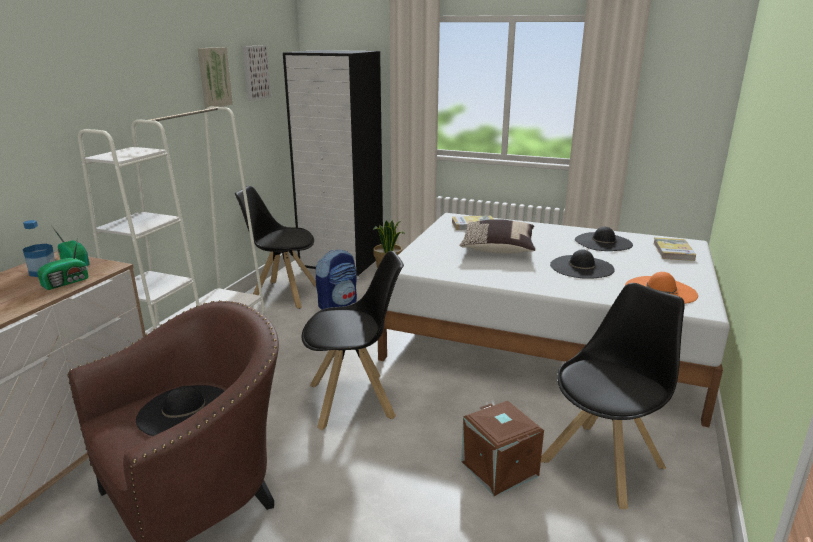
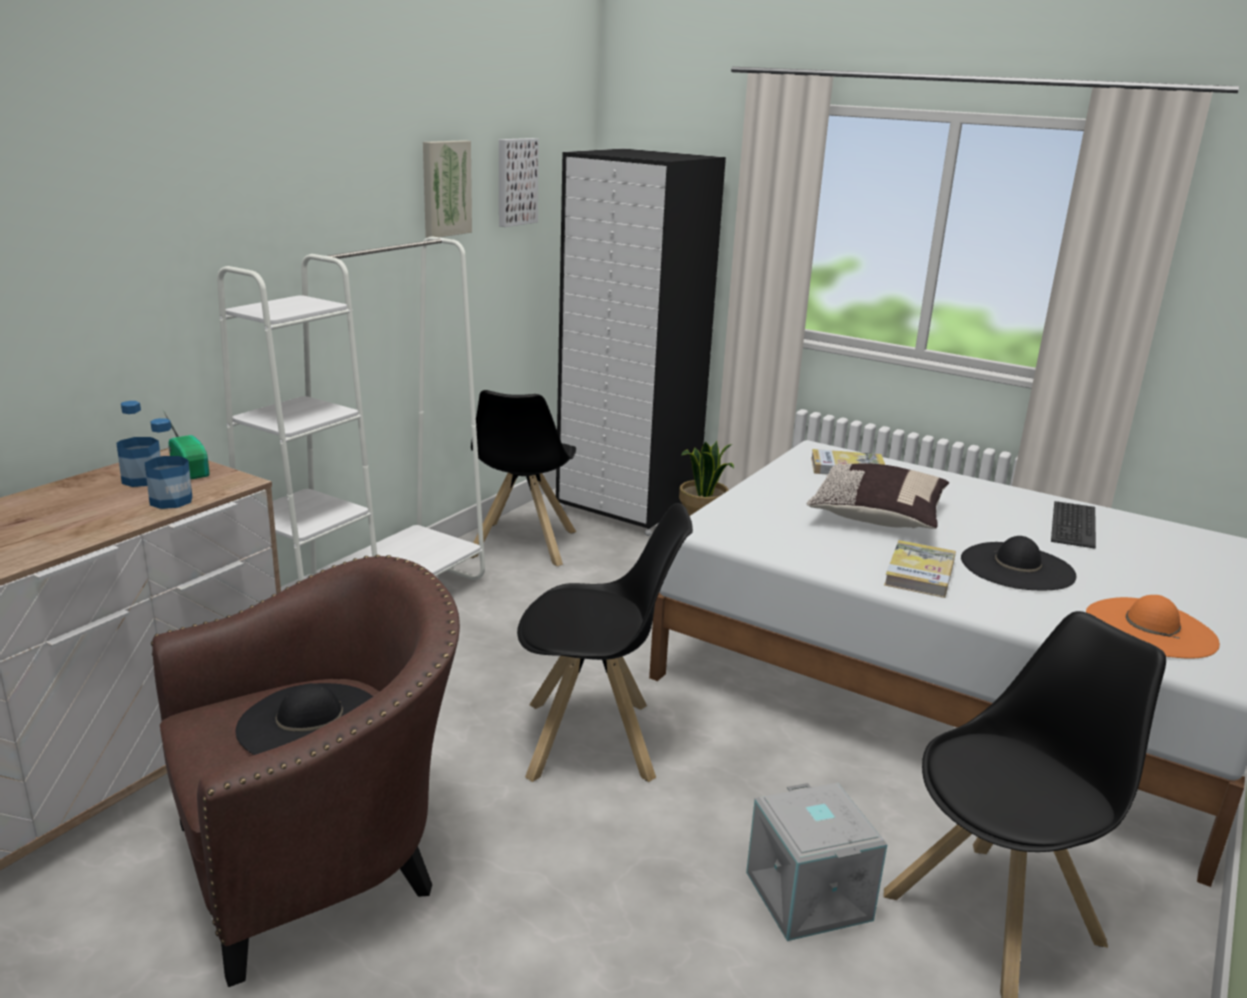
camera: 10 degrees right, 0 degrees up
(67, 282) = (171, 501): radio -> bottle
(283, 294) = (521, 545): black chair -> black chair turned 105 degrees counterclockwise
(338, 304) = (605, 574): backpack -> none
(498, 469) = (805, 895): brown storage box -> grey storage box
(603, 242) = (1072, 525): black hat -> keyboard
(673, 251) = (1199, 557): book -> book (919, 573)

